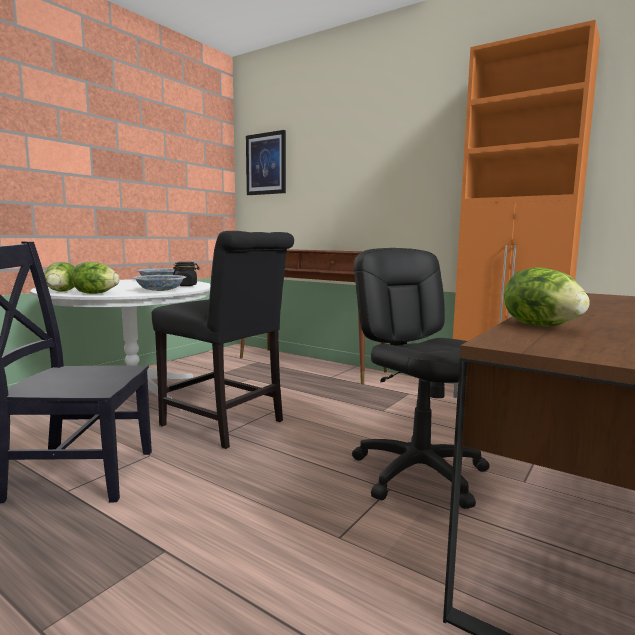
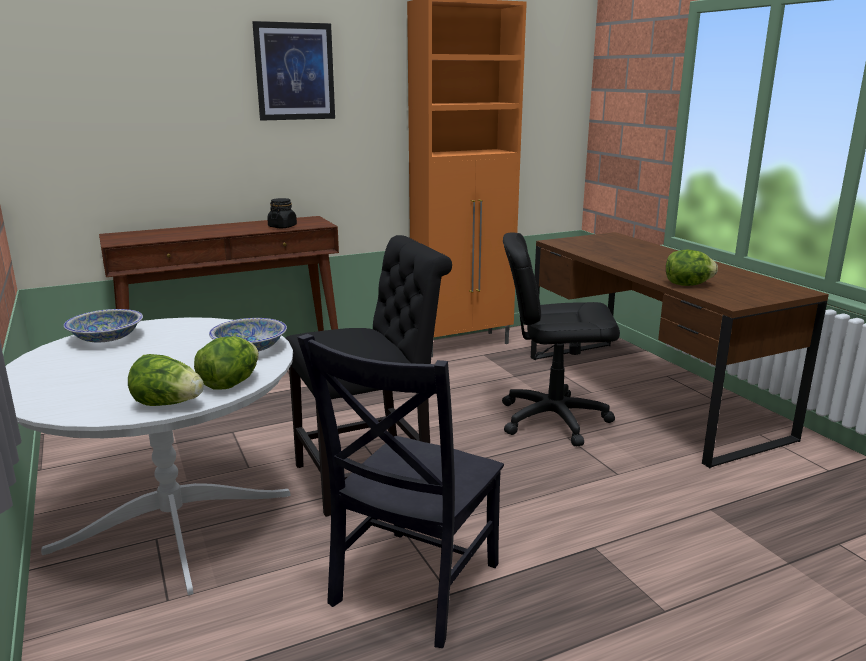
camera: 60 degrees left, 10 degrees up
(186, 285) = (208, 331): black jar -> black jar (282, 227)
(266, 164) = (69, 89): picture -> picture (294, 71)

